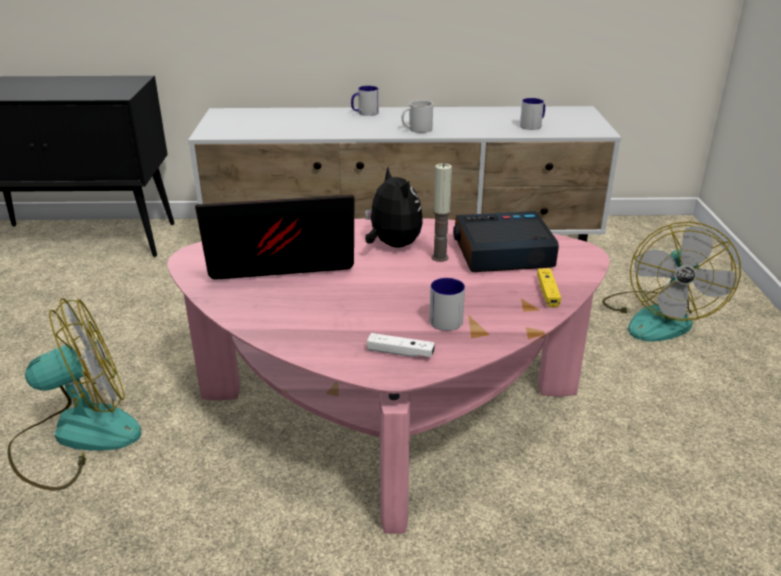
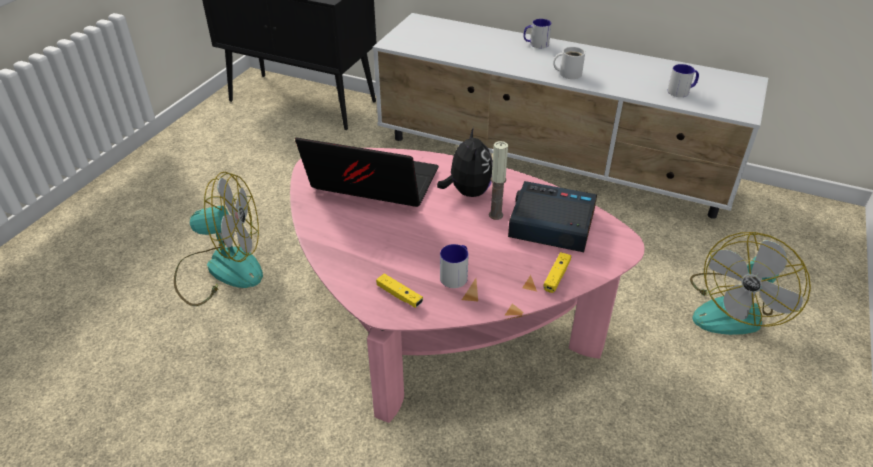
camera: 25 degrees right, 10 degrees up
(400, 352) = (399, 295): white game controller -> yellow game controller

